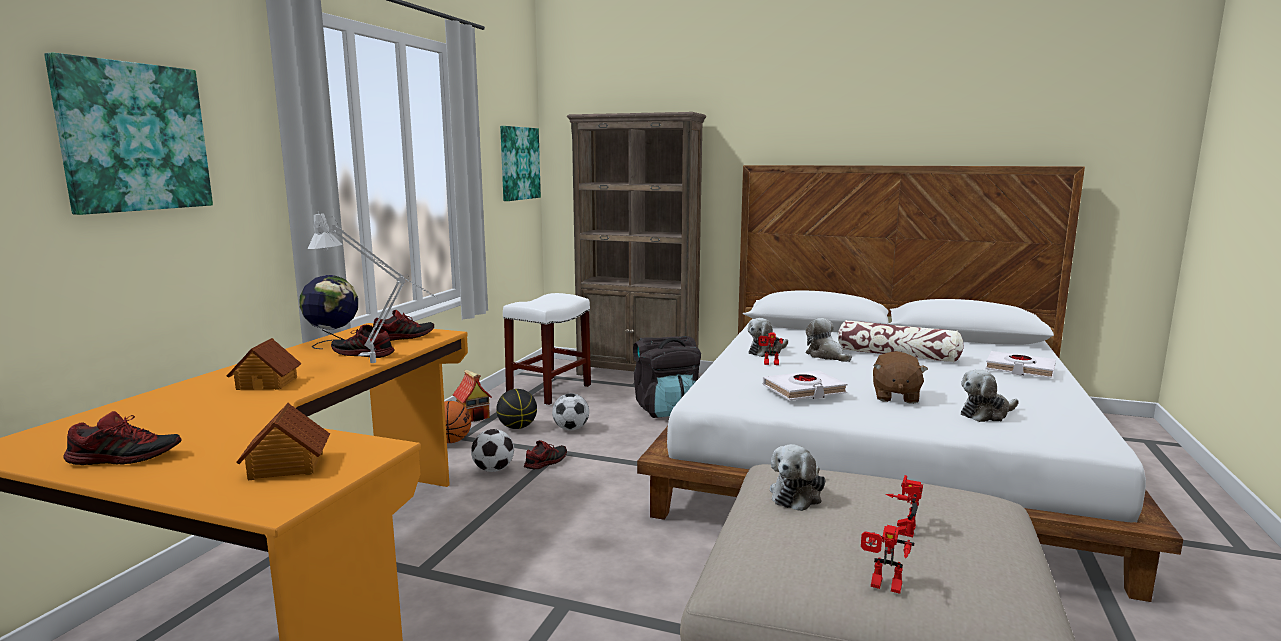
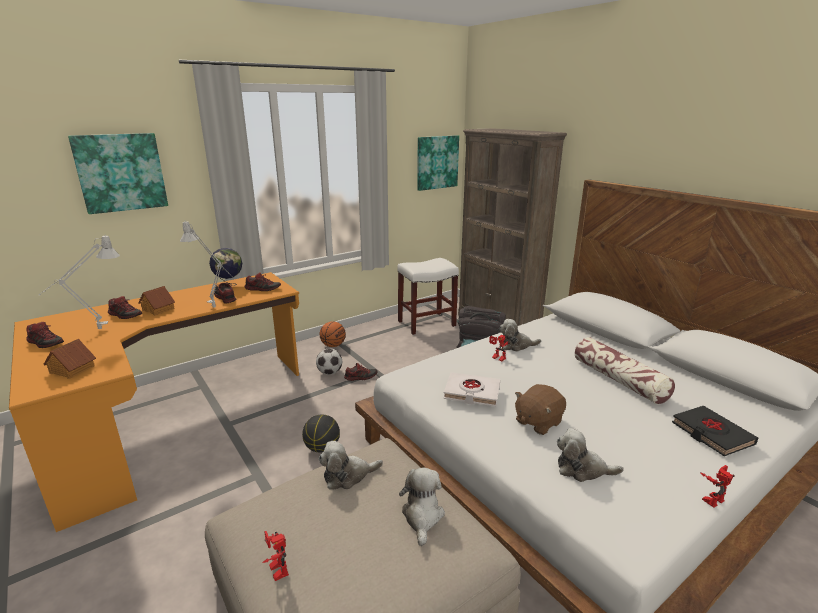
camera: 35 degrees right, 10 degrees up
(198, 425) = (94, 330): none -> grey table lamp
(216, 399) = (126, 315): none -> shoe
(474, 416) = (365, 331): toy house -> none
(517, 427) = (376, 346): basketball -> basketball (322, 448)
(571, 429) = (403, 357): football -> none
(826, 356) = (553, 363): plush toy -> plush toy (422, 516)
(901, 528) = (356, 535): toy robot -> toy robot (711, 498)
(1019, 369) = (711, 434): white book -> black book

